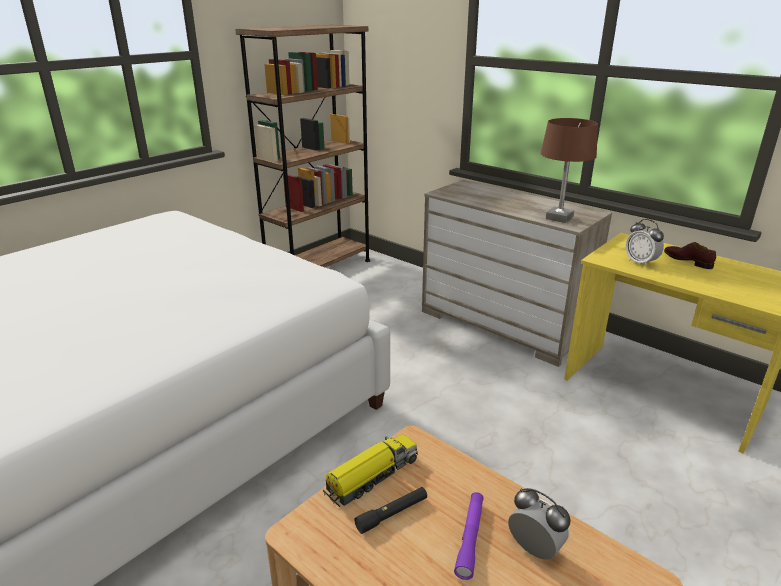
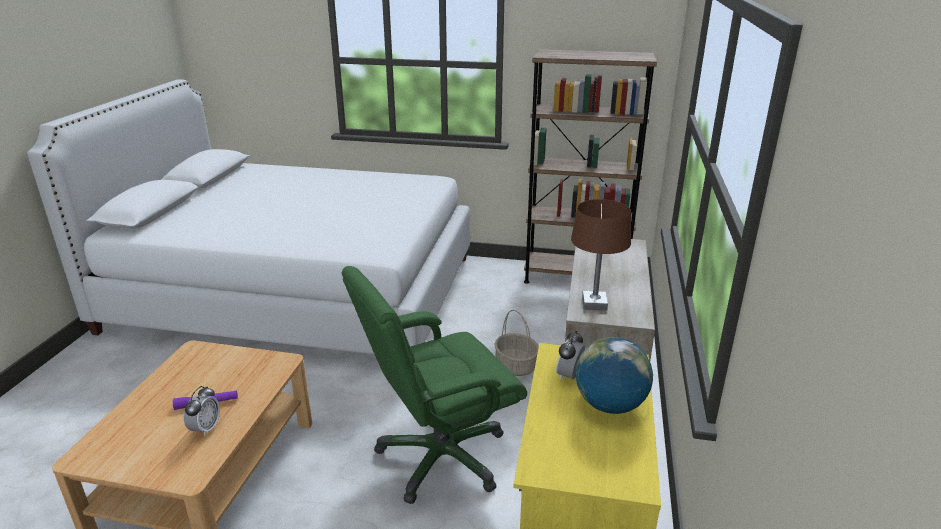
camera: 60 degrees right, 0 degrees up
(371, 476) = (245, 356): toy truck -> none
(392, 514) = (217, 372): black flashlight -> none
(424, 344) = (515, 366): none -> basket
(531, 430) = (440, 457): none -> green office chair
(687, 260) = (610, 405): brown shoe -> globe

